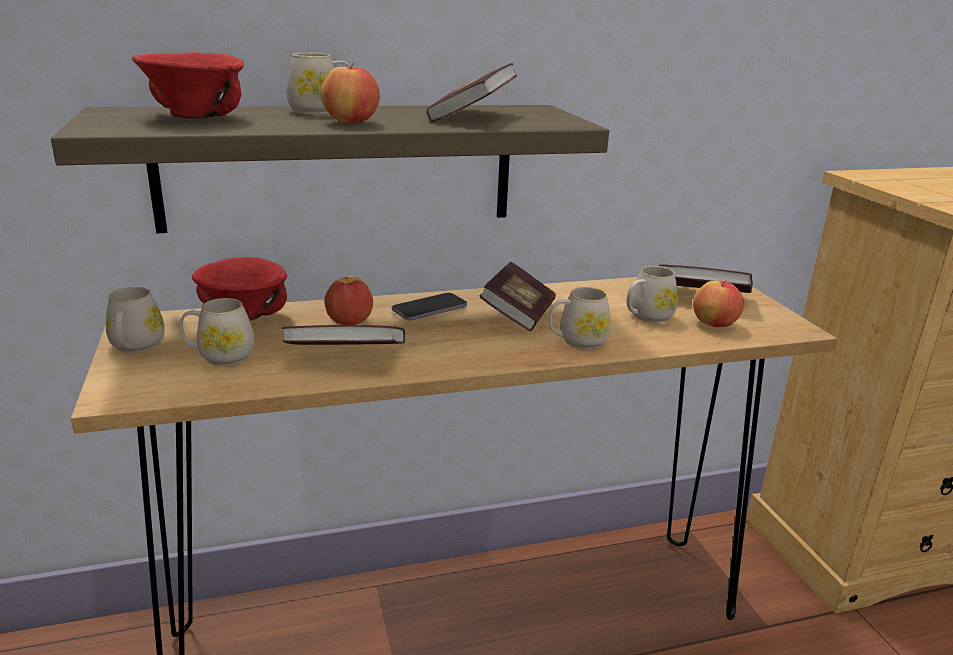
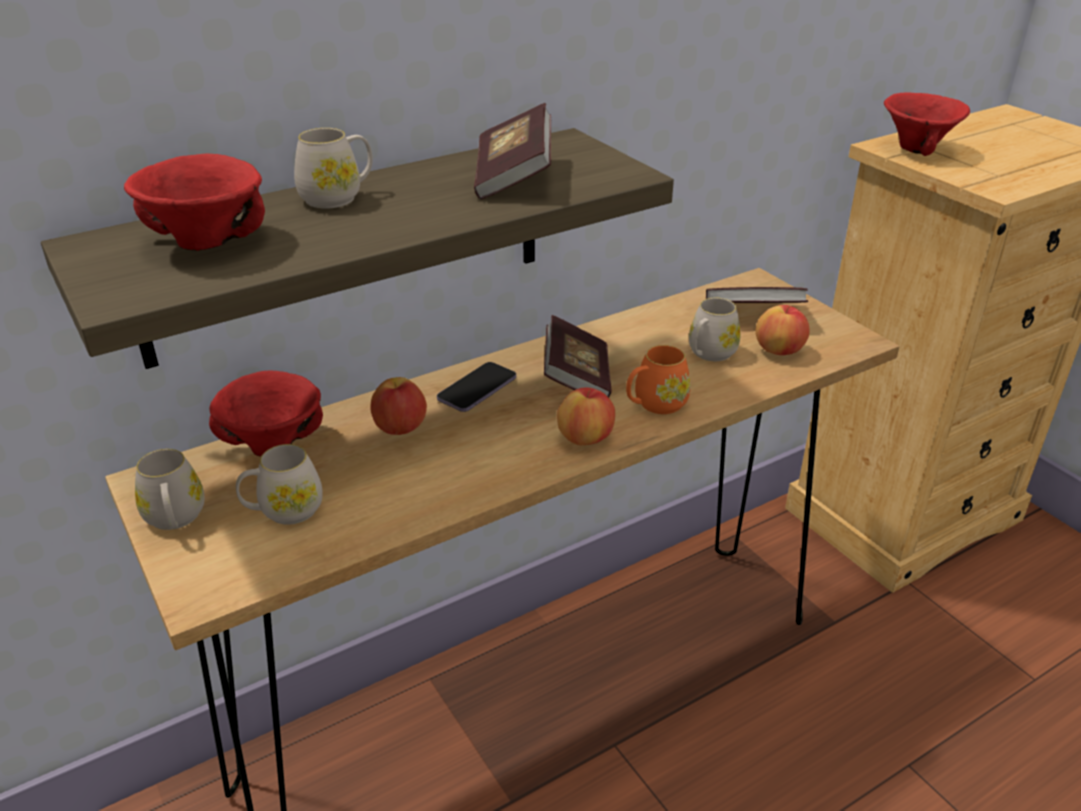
camera: 15 degrees left, 10 degrees up
(347, 358) = (427, 481): book -> none
(351, 122) = (395, 218): apple -> apple (585, 438)
(577, 341) = (655, 404): white mug -> orange mug
(886, 179) = (915, 149): none -> red bowl

